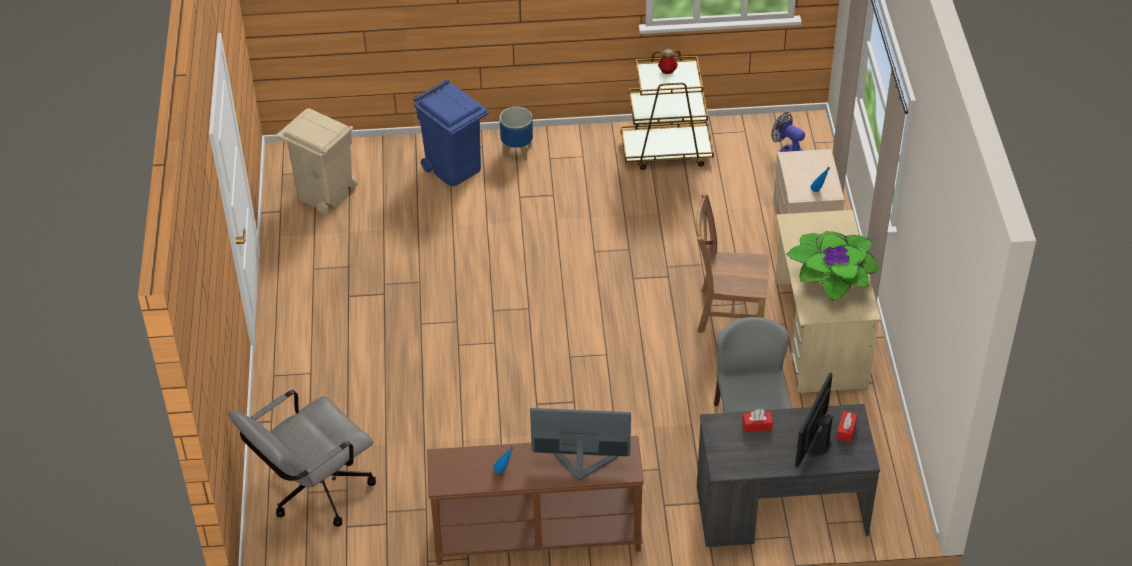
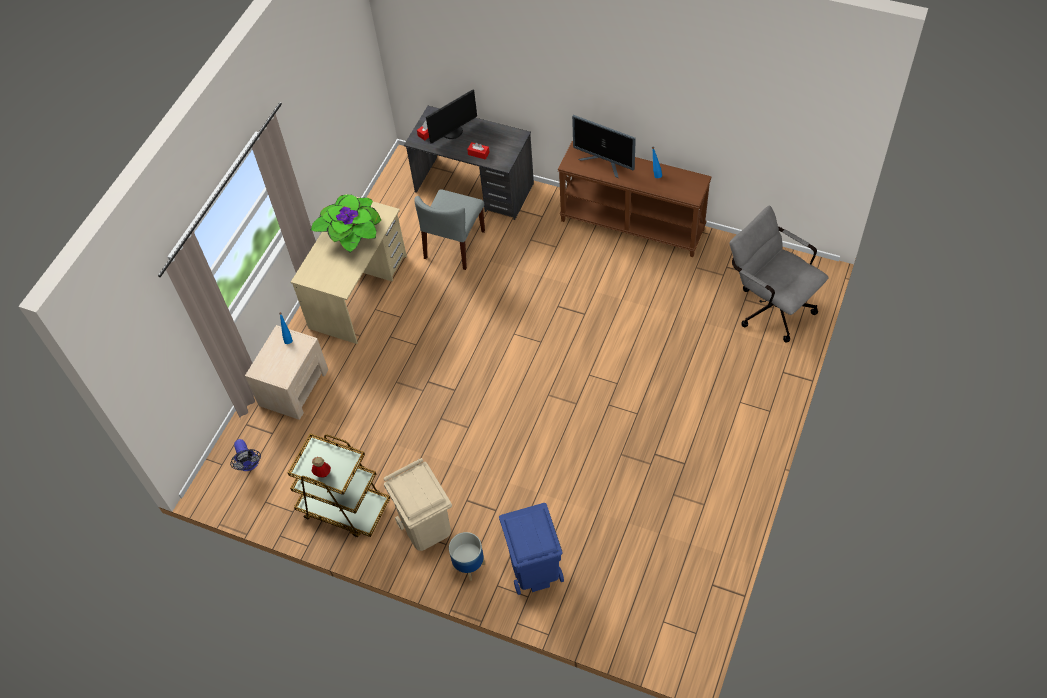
camera: 150 degrees left, 10 degrees up
(312, 493) = (769, 305): grey office chair -> grey office chair turned 120 degrees counterclockwise
(324, 194) = (665, 589): beige trash can -> beige trash can (426, 527)
(727, 312) = (407, 333): brown chair -> none

